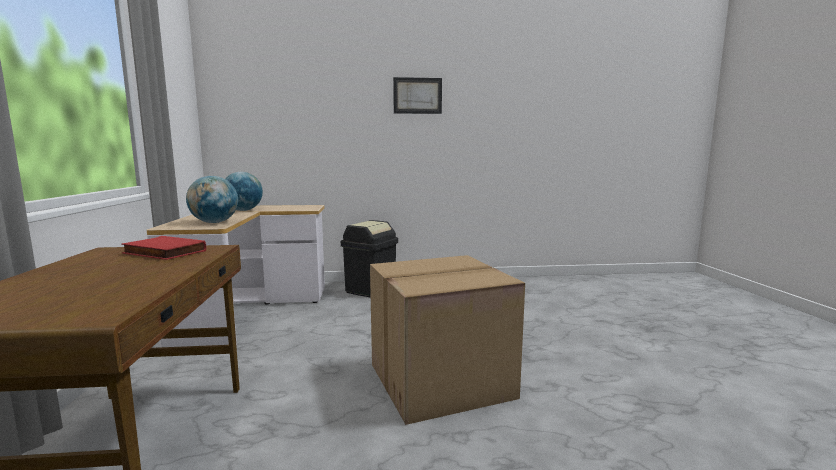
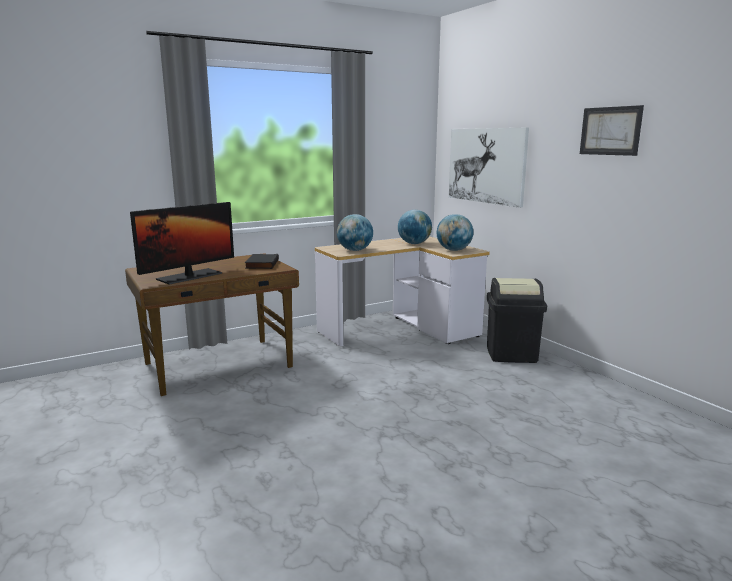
camera: 65 degrees right, 5 degrees up
(119, 288) = (189, 276): none -> monitor
(163, 252) = (261, 264): red book -> black book
(285, 126) = (486, 165): none -> picture
(299, 208) = (453, 250): none -> globe
(439, 381) = (357, 429): cardboard box -> none

